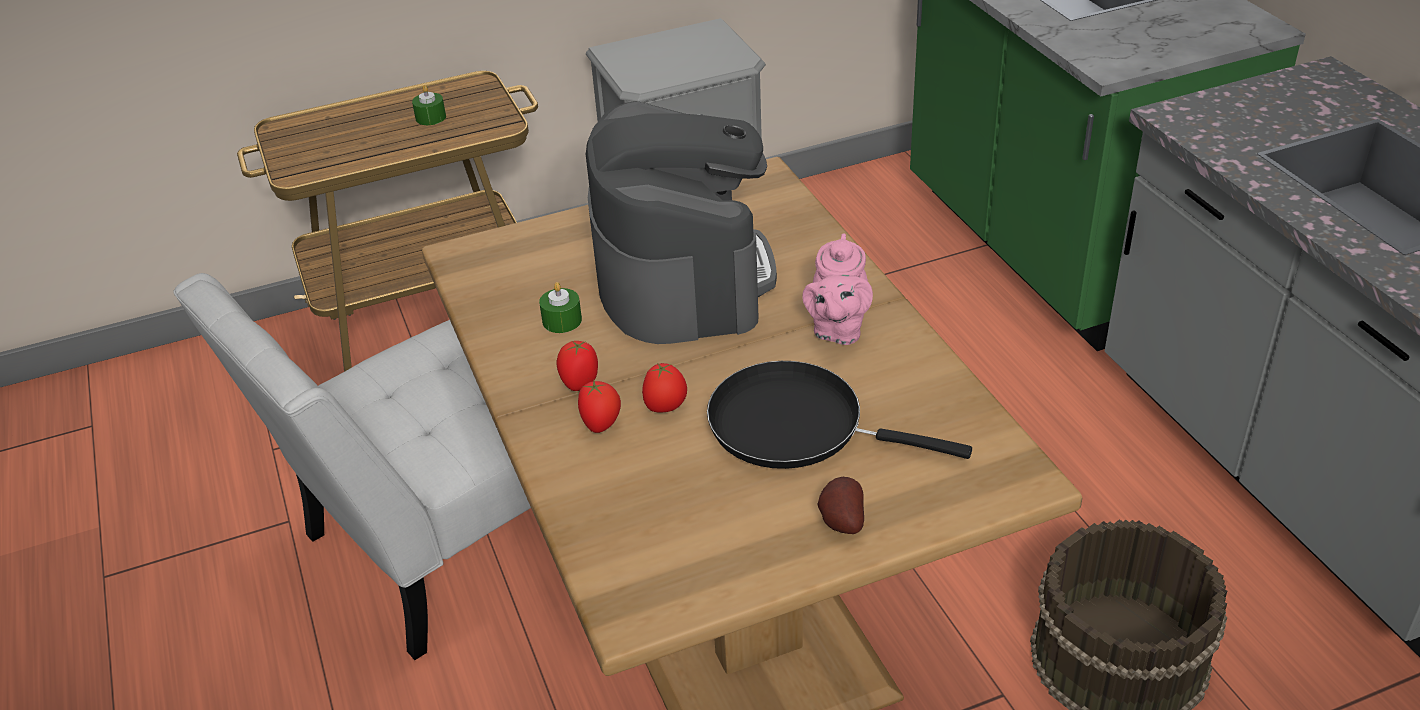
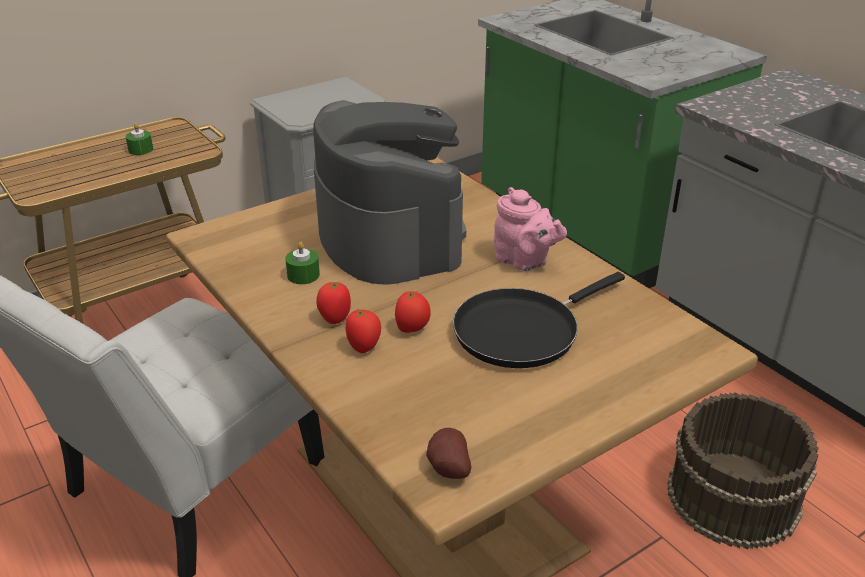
camera: 15 degrees left, 5 degrees down
(796, 425) = (522, 330): black frying pan -> black frying pan turned 45 degrees counterclockwise
(837, 329) = (524, 261): pink teapot -> pink teapot turned 45 degrees counterclockwise
(840, 522) = (587, 396): potato -> potato (447, 469)

